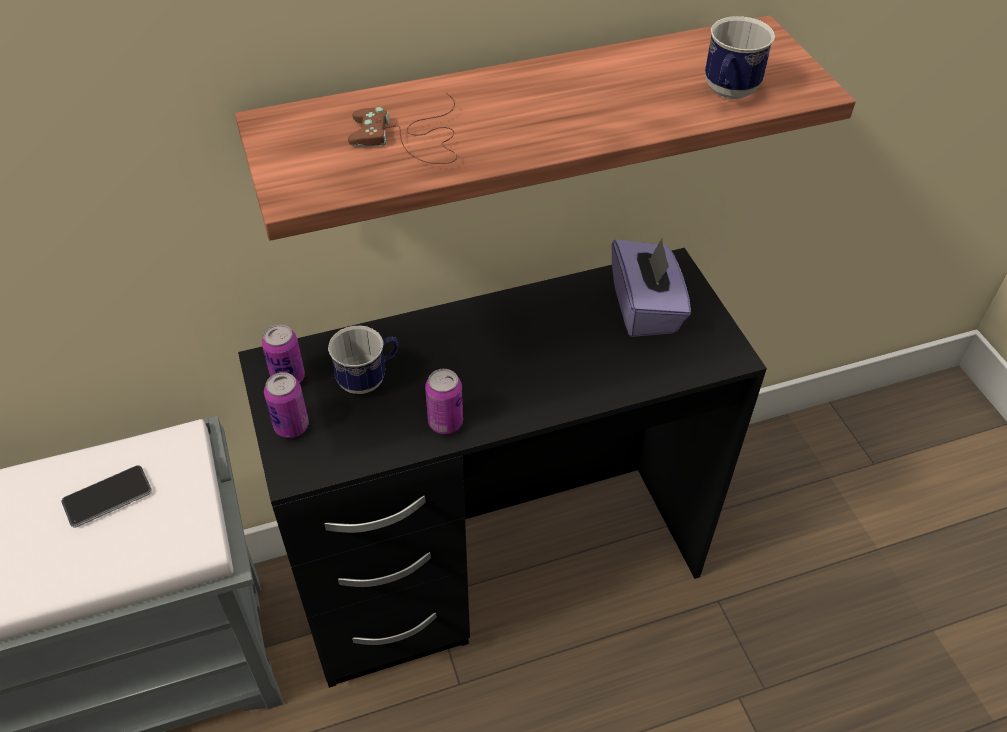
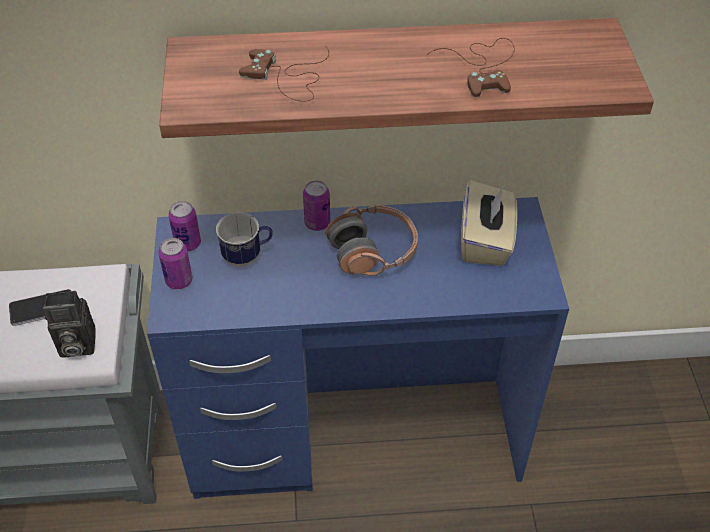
camera: 15 degrees right, 0 degrees up
(166, 535) = (75, 345): none -> camera
(445, 422) = (295, 301): can -> can (317, 223)
(499, 568) = (355, 436): black desk -> blue desk
(519, 344) = (373, 251): none -> headphones
(645, 91) = (483, 66): none -> brown game controller
(645, 308) = (485, 241): purple tissue box -> beige tissue box
(727, 94) = (548, 79): mug -> none

